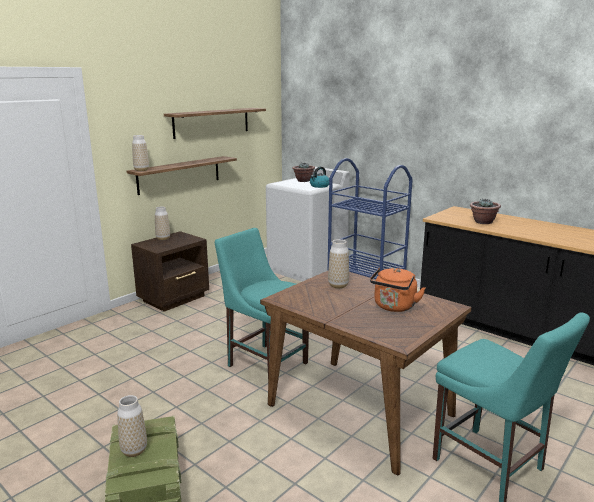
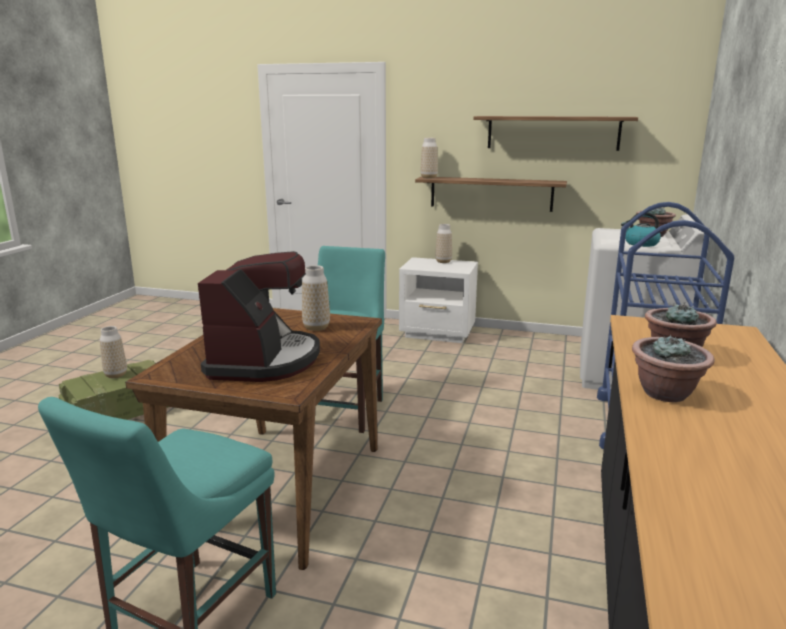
camera: 65 degrees right, 0 degrees up
(175, 298) = (438, 333): brown nightstand -> white nightstand
(394, 307) = (264, 360): orange kettle -> coffee machine
(526, 232) = (666, 394): none -> potted plant

